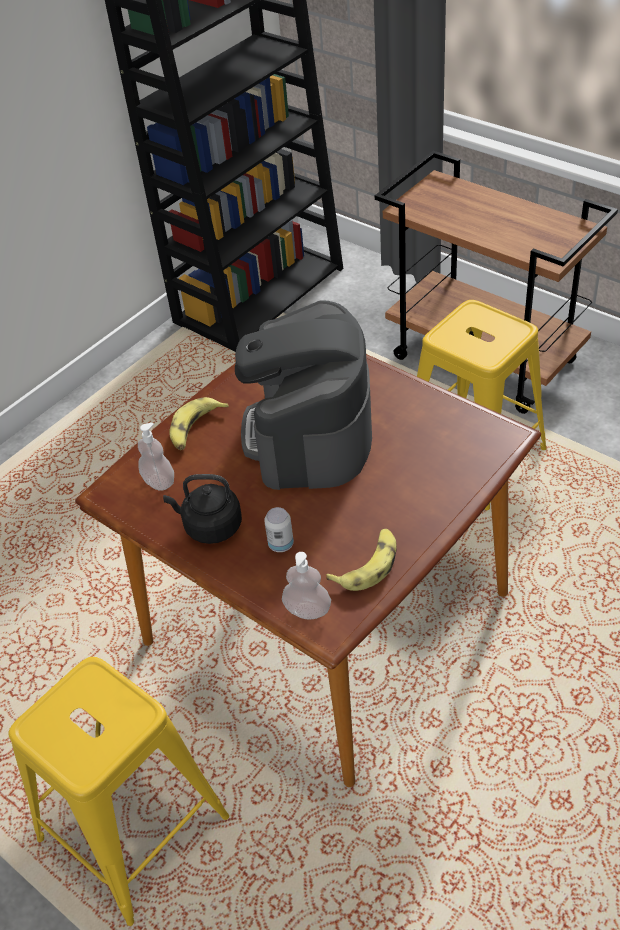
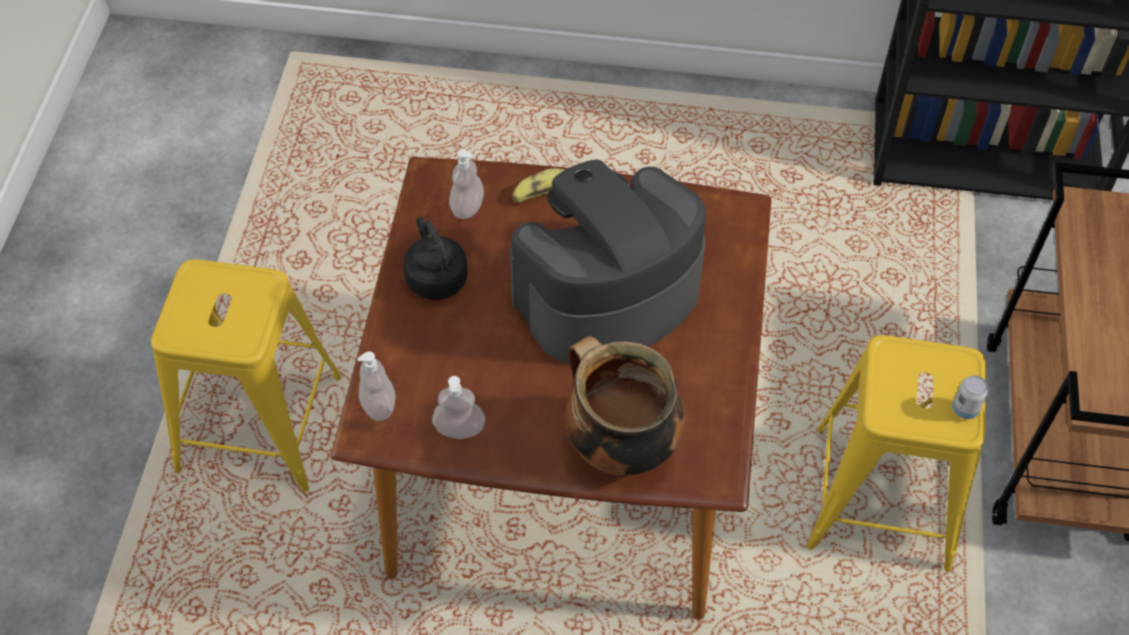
camera: 55 degrees right, 10 degrees up
(281, 544) = (445, 344): can -> can (964, 409)
(368, 565) = (459, 429): banana -> soap dispenser
(447, 477) = (619, 446): none -> cooking pot

